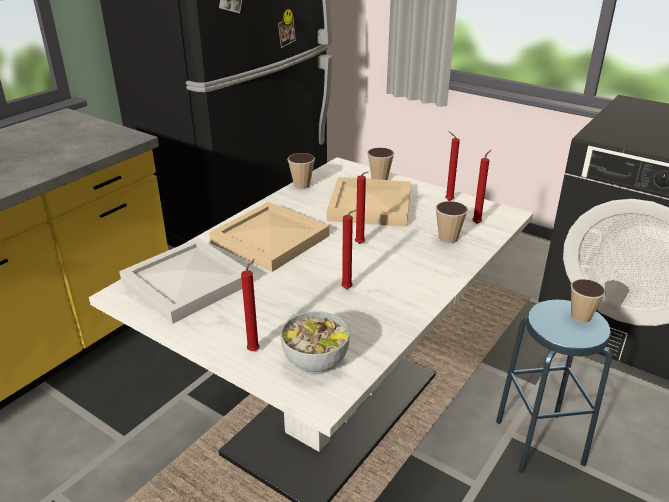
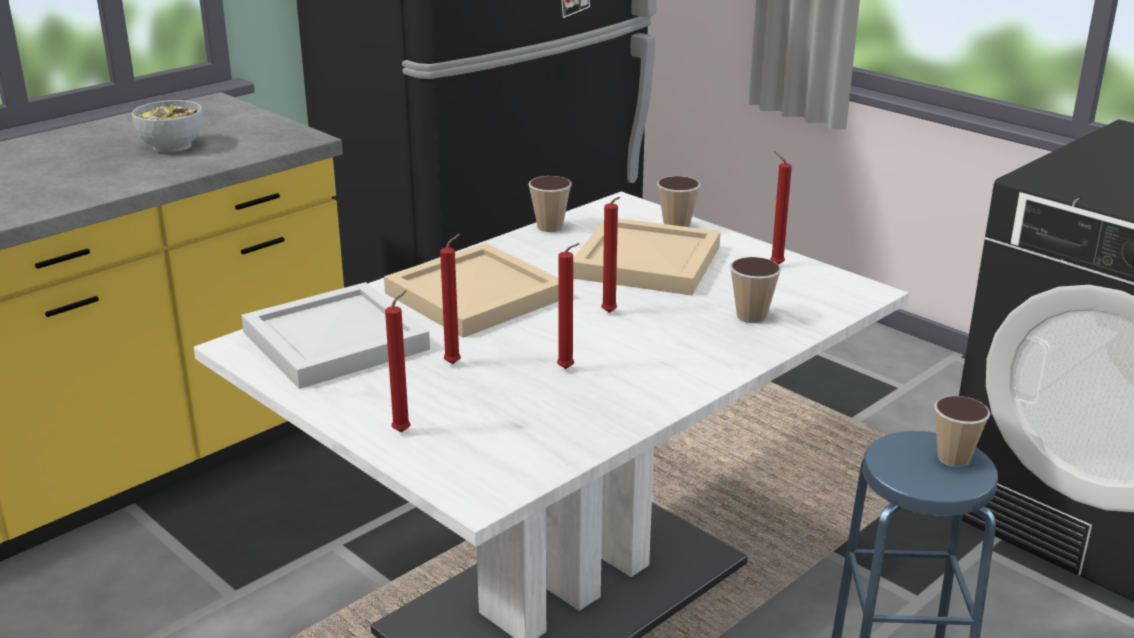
camera: 10 degrees right, 5 degrees down
(315, 361) = (485, 452): bowl -> bowl (172, 146)
(477, 223) = (809, 299): red candle -> red candle (455, 363)

